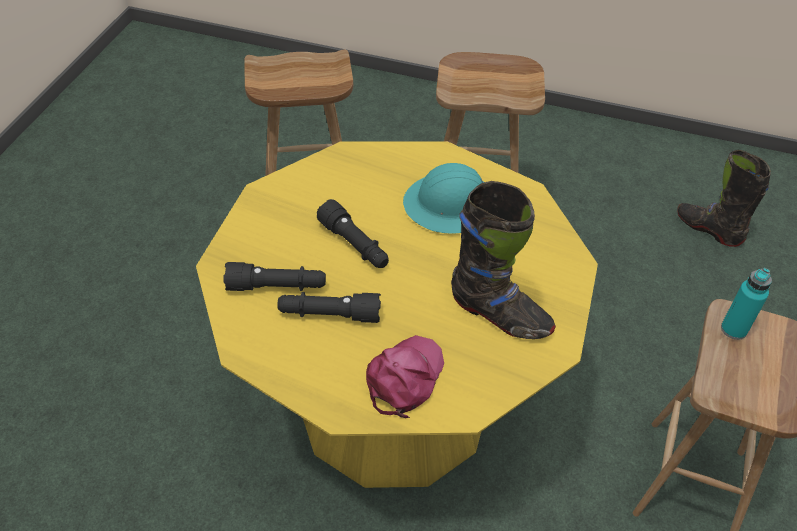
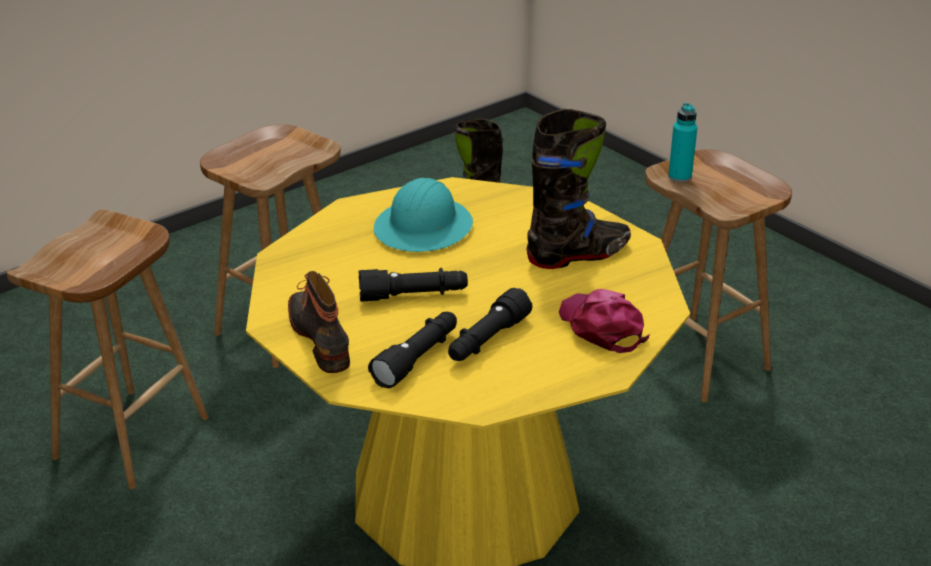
camera: 55 degrees left, 15 degrees down
(265, 224) = (322, 337): none -> boot

